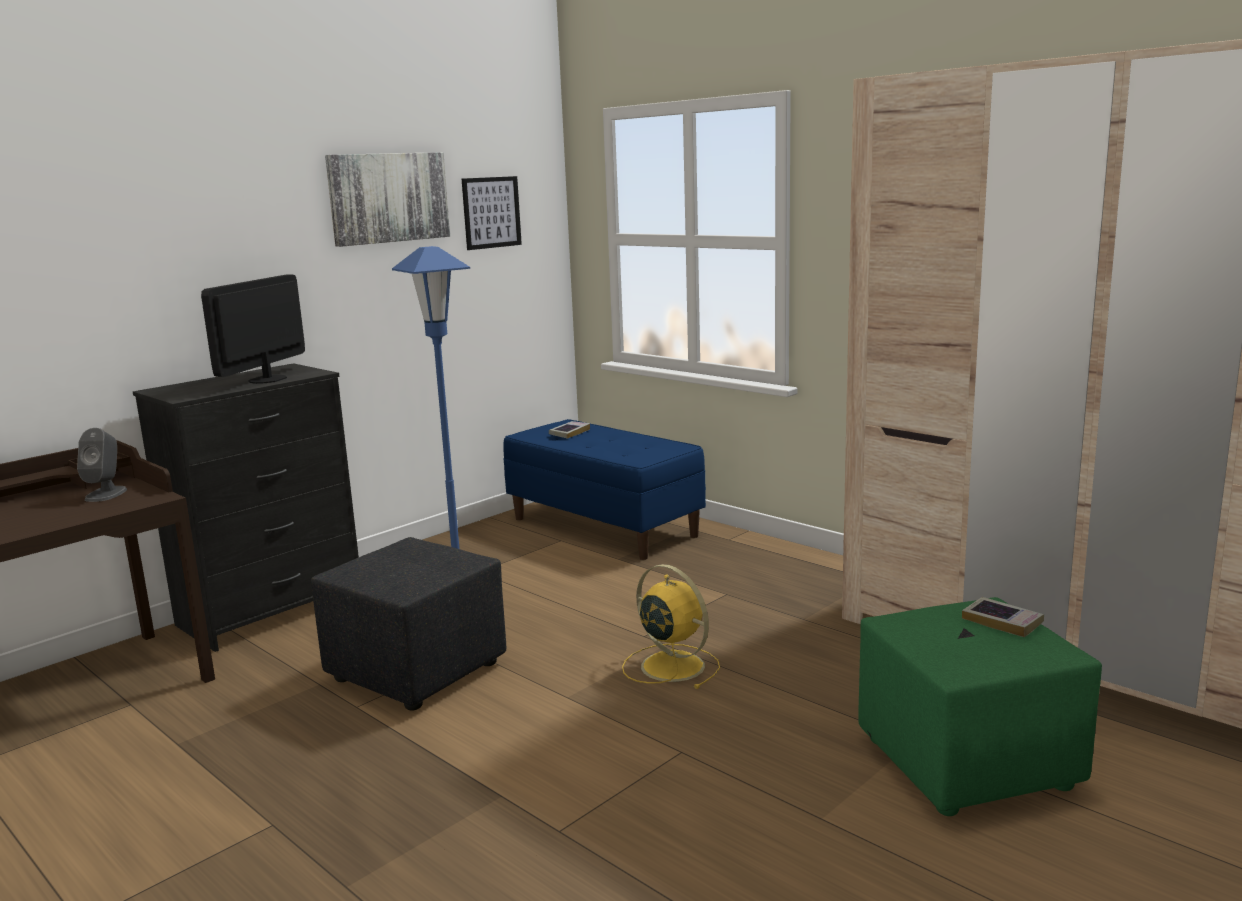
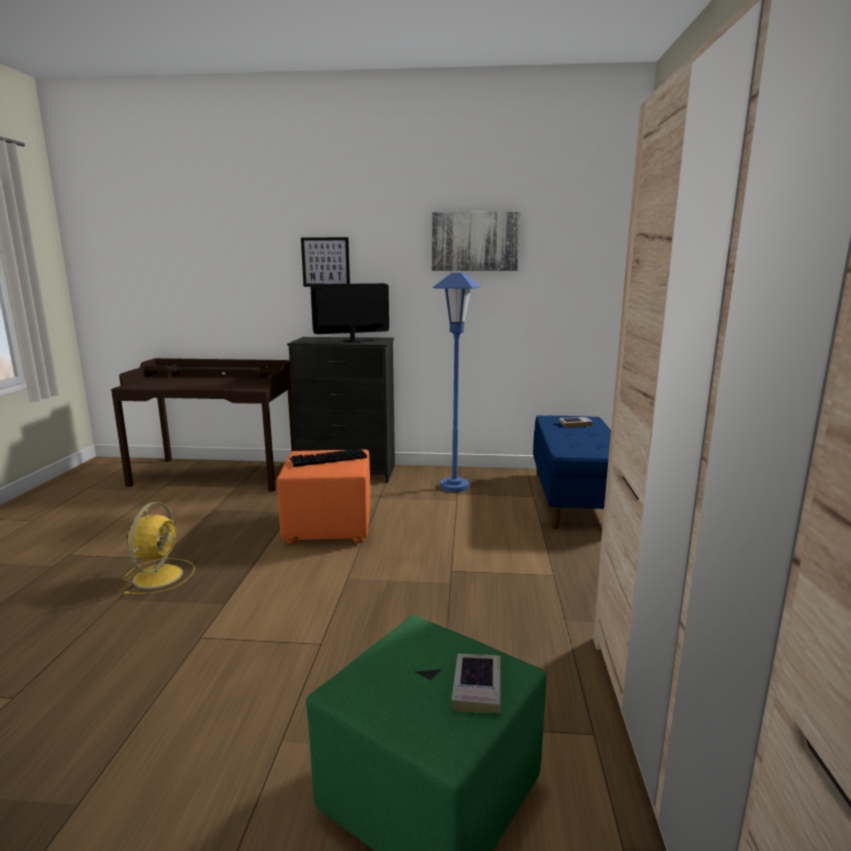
camera: 50 degrees right, 0 degrees up
(106, 494) = (256, 382): grey speaker -> none
(403, 562) = (328, 459): none -> keyboard
(416, 670) = (329, 527): black ottoman -> orange ottoman
(491, 212) = (560, 256): picture -> picture (325, 262)
(670, 665) = (425, 595): yellow fan -> yellow fan (159, 575)

